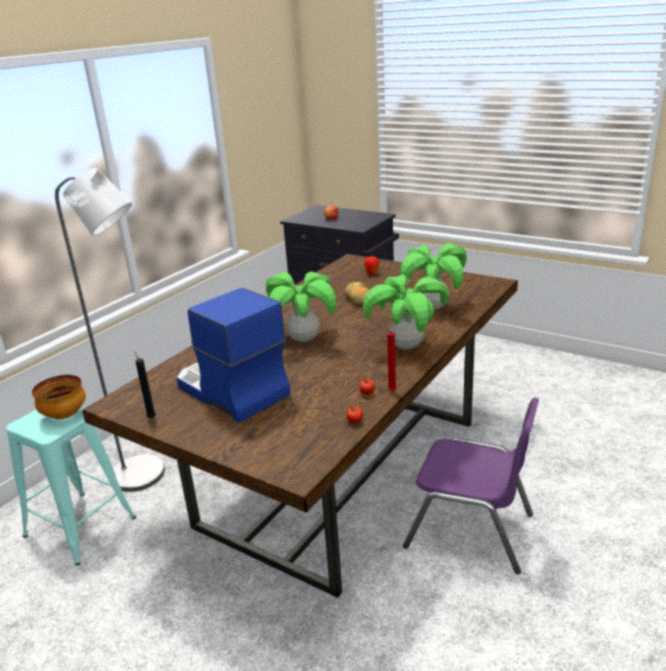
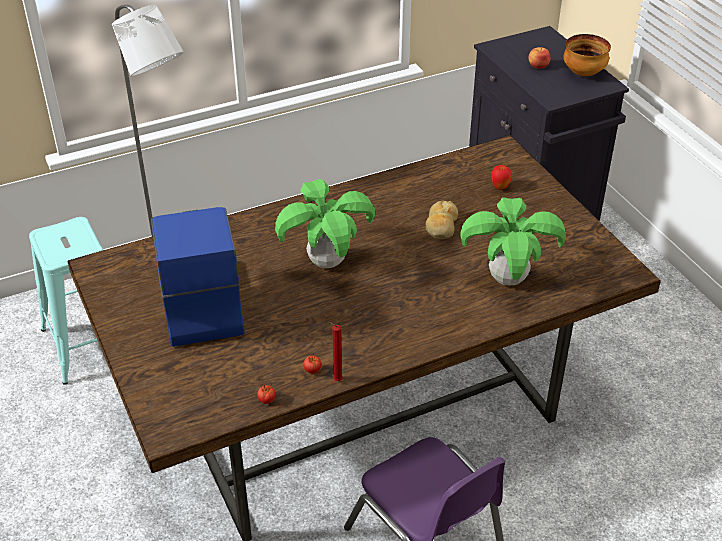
camera: 30 degrees right, 15 degrees up
(65, 415) = (82, 242): bowl -> bowl (584, 73)
(151, 417) = (110, 300): black candle -> none
(406, 346) = (415, 326): potted plant -> none

